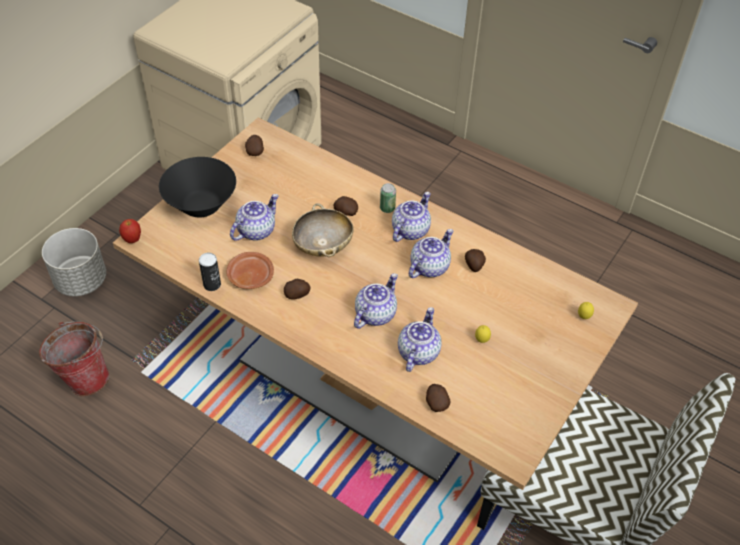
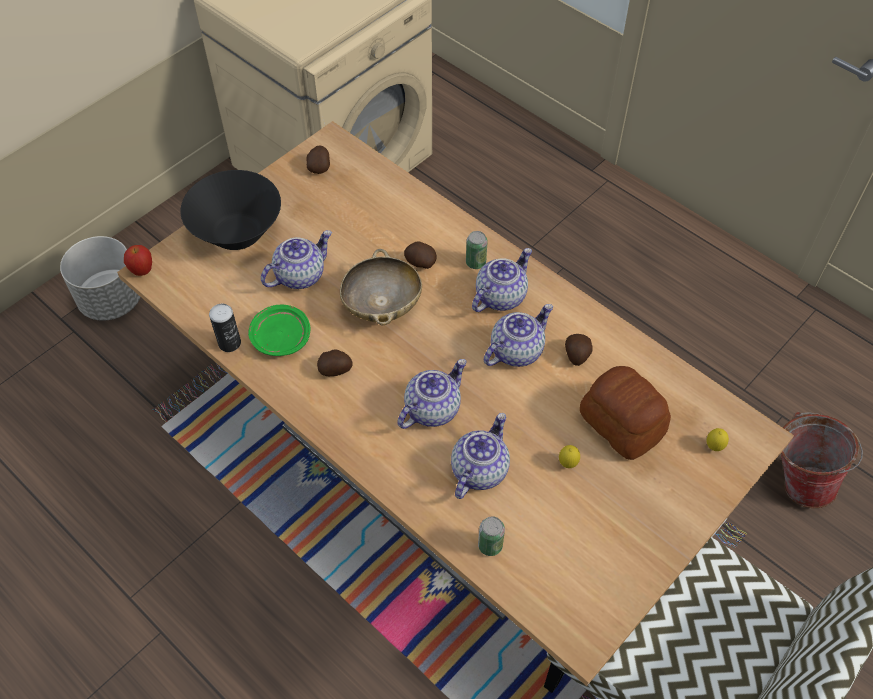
camera: 10 degrees right, 5 degrees up
(84, 376) = (93, 423): bucket -> bucket (798, 480)
(250, 276) = (280, 337): brown plate -> green plate
(436, 403) = (490, 545): potato -> can
(515, 308) = (622, 422): none -> bread

